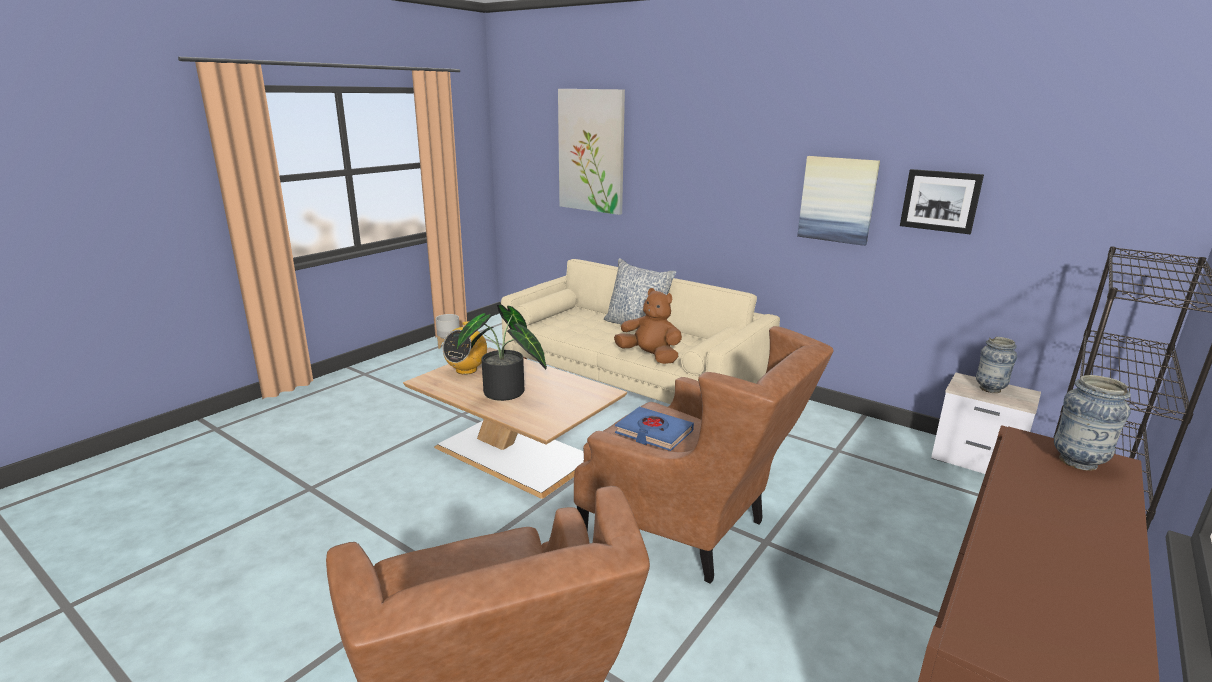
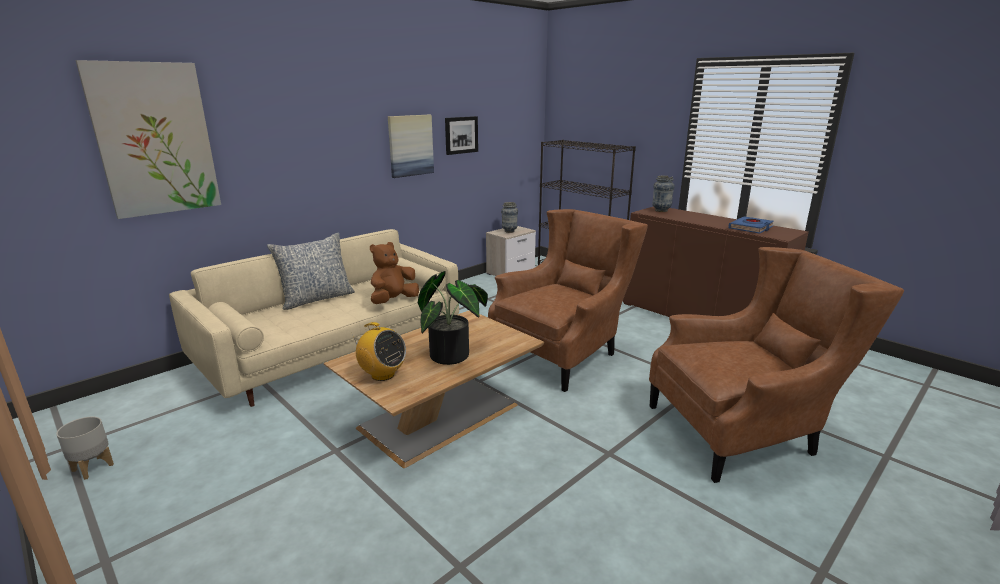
camera: 80 degrees left, 0 degrees up
(653, 433) = (557, 300): blue book -> blue book (751, 228)

